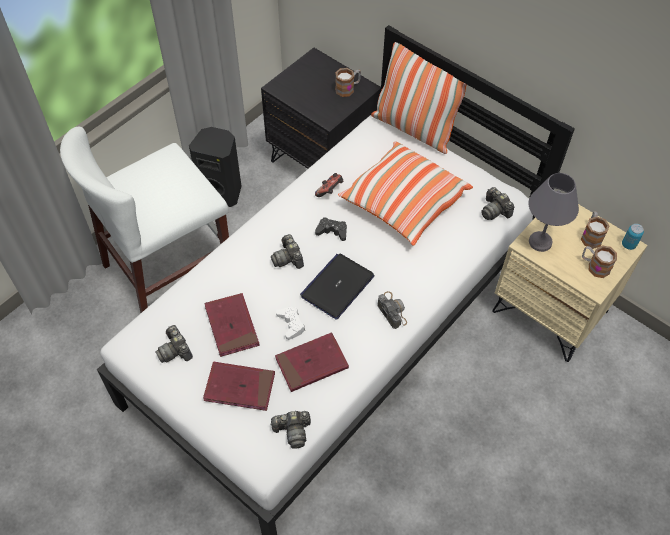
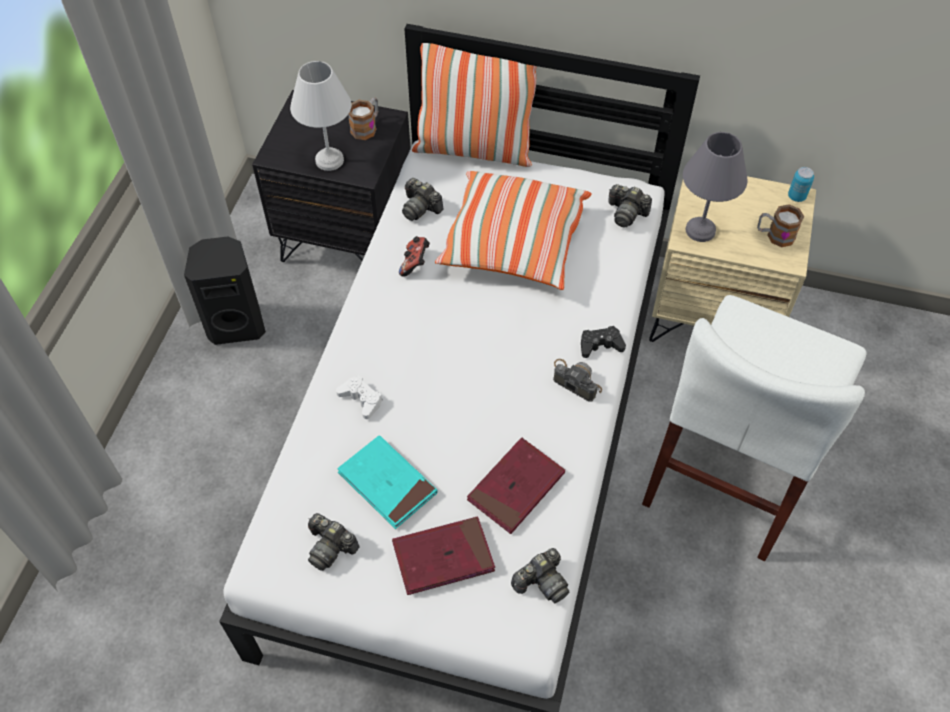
camera: 25 degrees left, 0 degrees up
(168, 269) = (219, 452): white chair -> white chair (729, 472)
(232, 326) = (387, 483): red book -> turquoise book
(288, 258) = (410, 368): camera -> camera (420, 208)
(291, 324) = (461, 449): white game controller -> white game controller (361, 399)
(312, 102) = (331, 160): none -> white table lamp
(332, 231) = (447, 312): black game controller -> black game controller (600, 345)
(337, 286) = (493, 378): laptop -> none
(591, 236) = (751, 201): mug -> none

